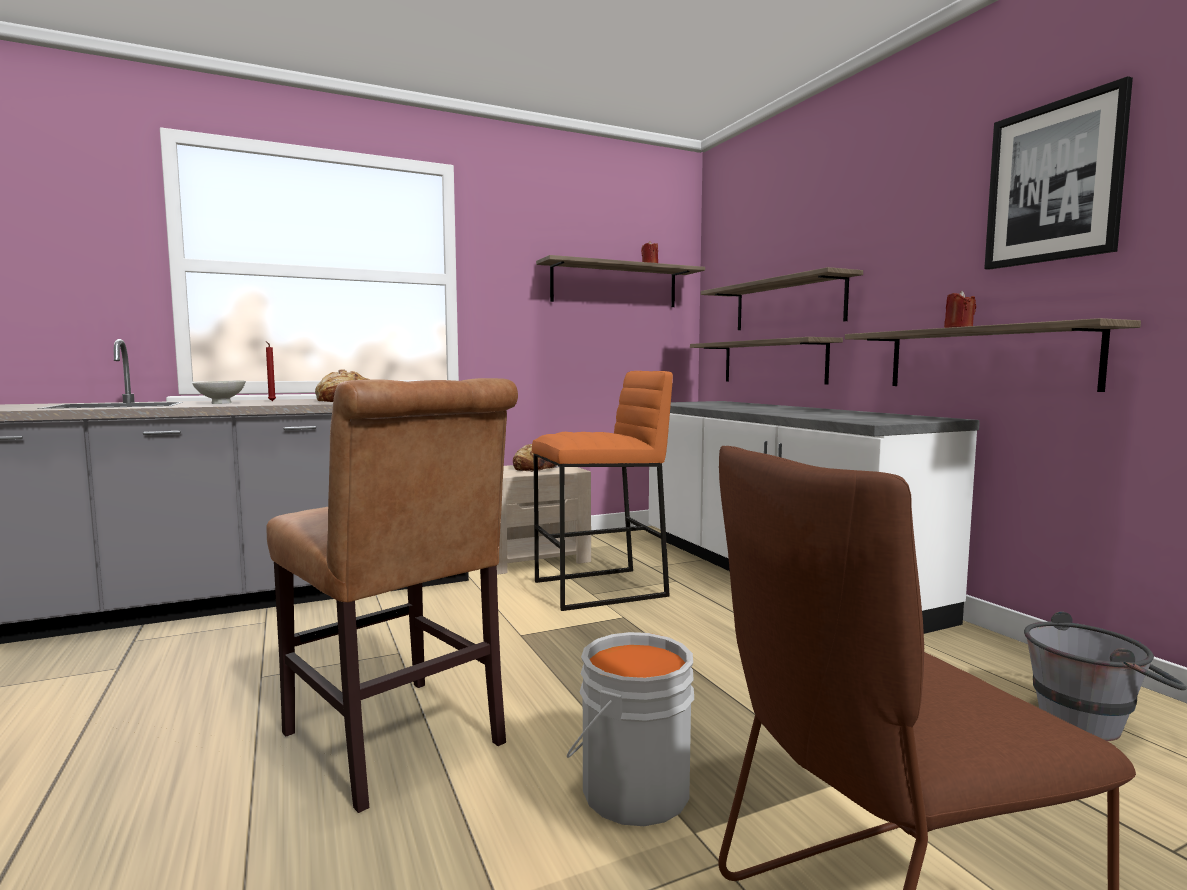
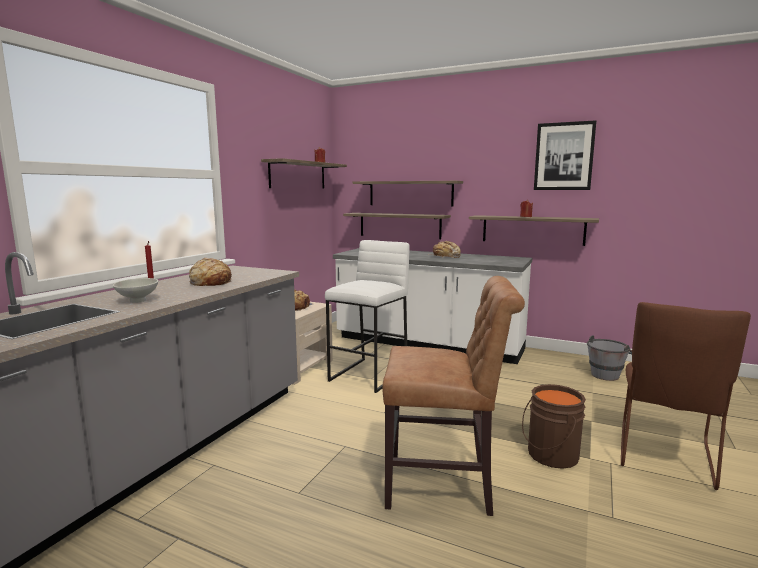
camera: 40 degrees left, 5 degrees up
(600, 589) = (369, 375): orange stool -> white stool
(630, 789) = (550, 455): grey bucket -> brown bucket
(798, 411) = (446, 257): none -> bread

